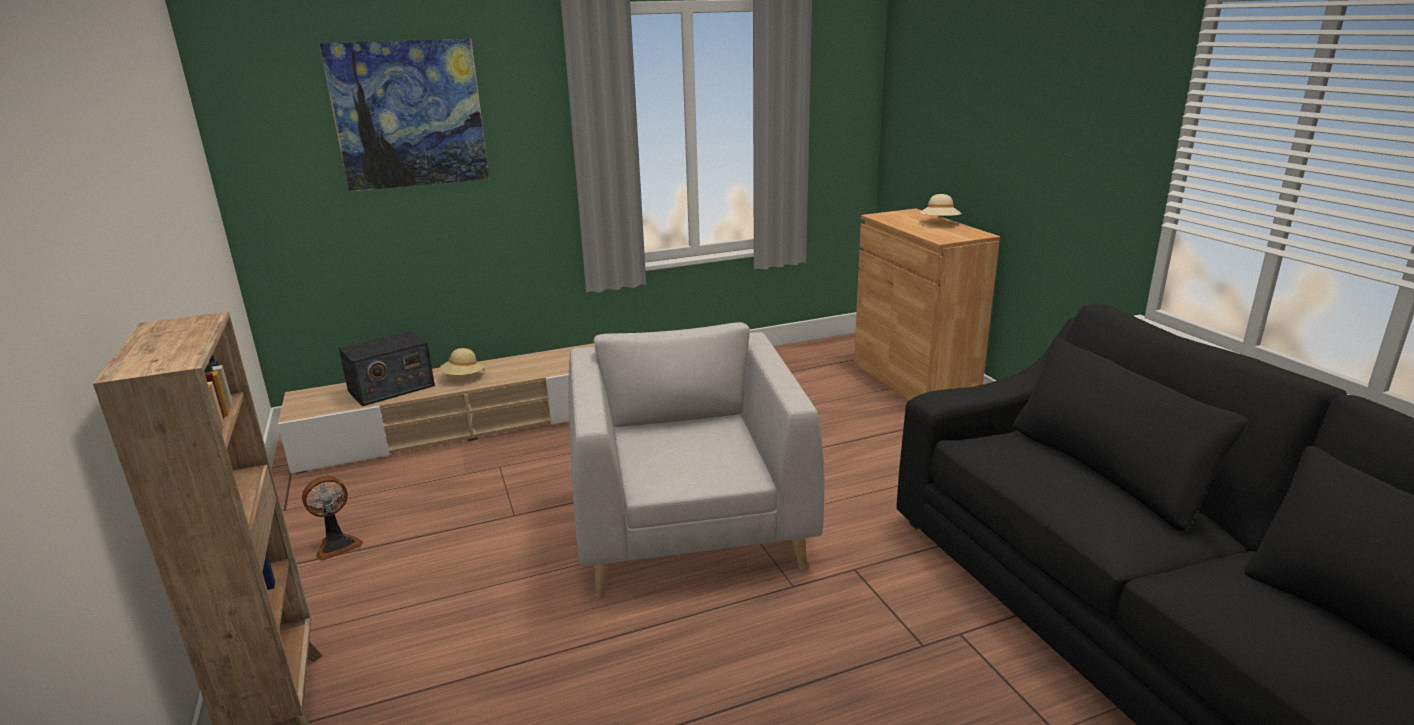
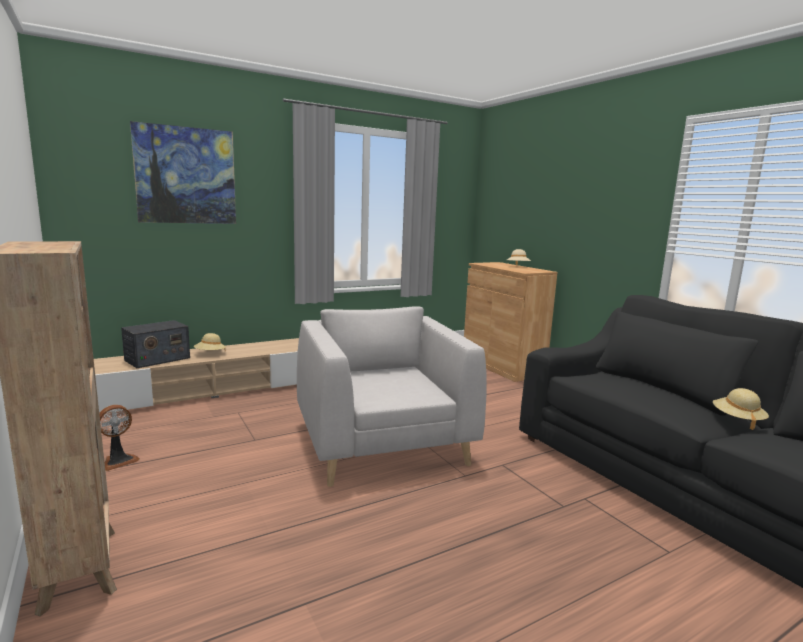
camera: 10 degrees left, 10 degrees down
(1199, 540) = (737, 419): none -> beige hat

